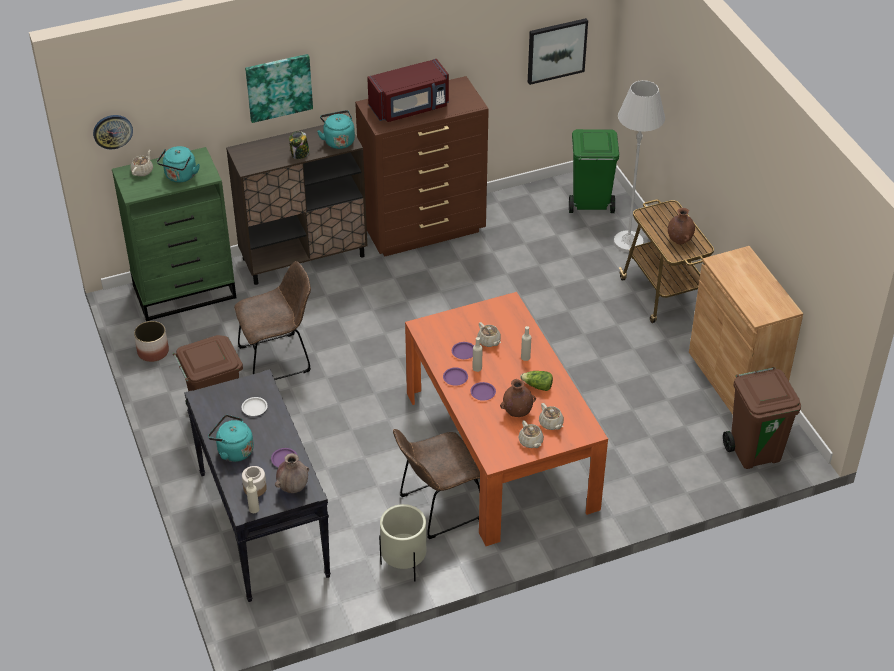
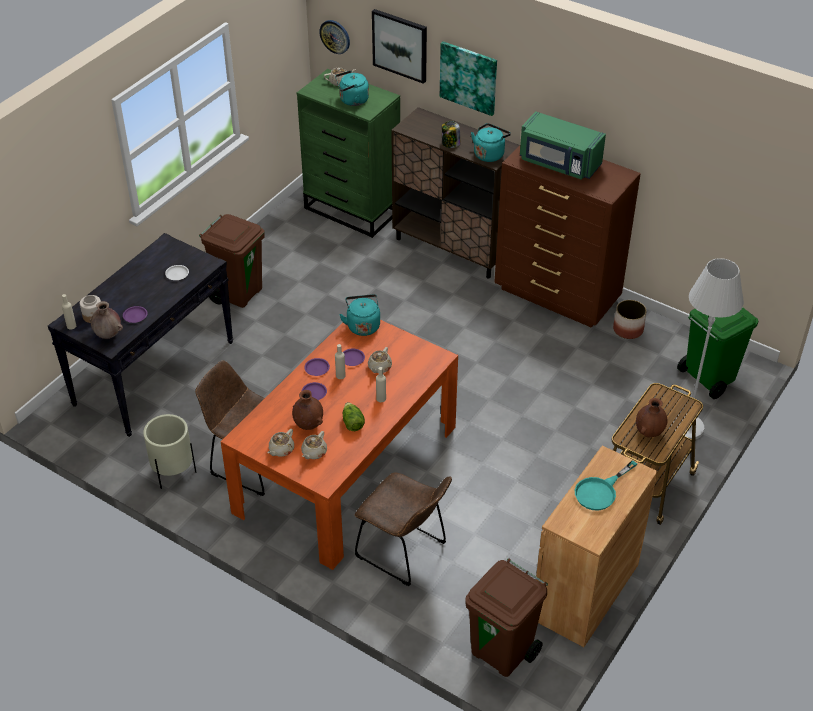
camera: 55 degrees right, 0 degrees up
(153, 351) = (277, 228): planter -> planter (628, 329)
(233, 451) = (123, 286): turquoise kettle -> turquoise kettle (362, 325)
(278, 358) = (330, 292): brown chair -> brown chair (404, 552)
(410, 107) = (559, 163): red microwave -> green microwave
(556, 50) = (740, 204): picture -> picture (400, 45)
(745, 282) = (600, 491): none -> turquoise frying pan

